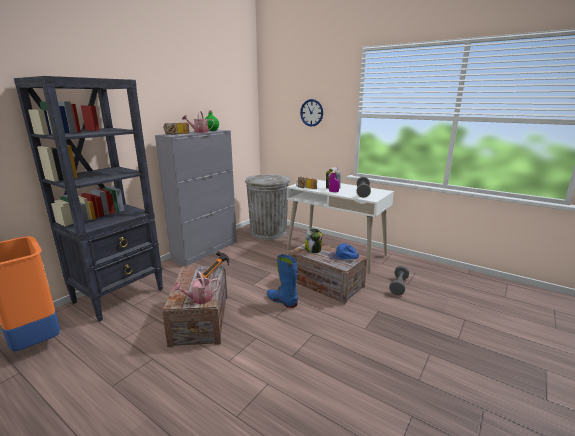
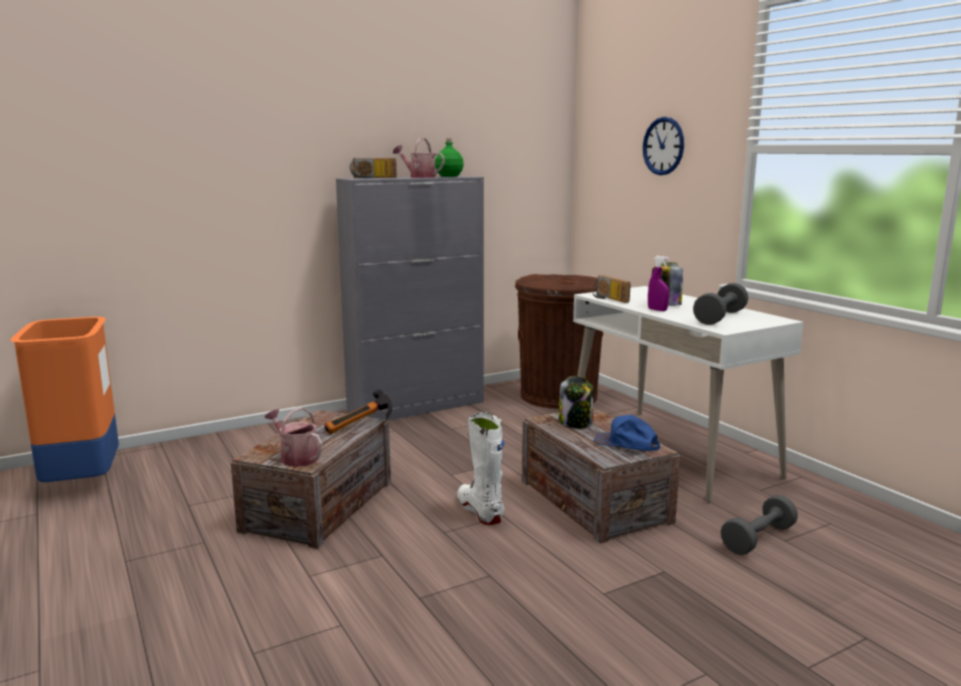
camera: 25 degrees right, 5 degrees down
(120, 295) = (231, 447): black bookcase -> none
(199, 299) = (296, 457): watering can -> watering can turned 45 degrees clockwise
(268, 232) = (559, 396): grey trash can -> brown trash can
(282, 301) = (480, 511): blue boot -> white boot

